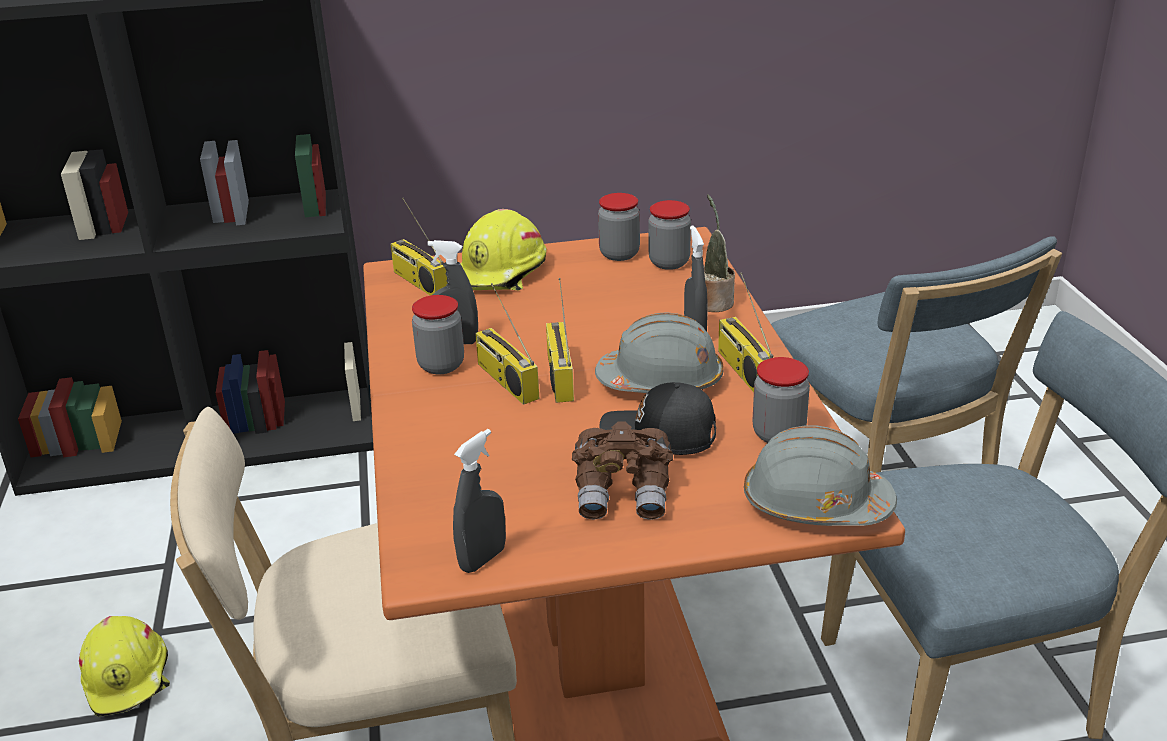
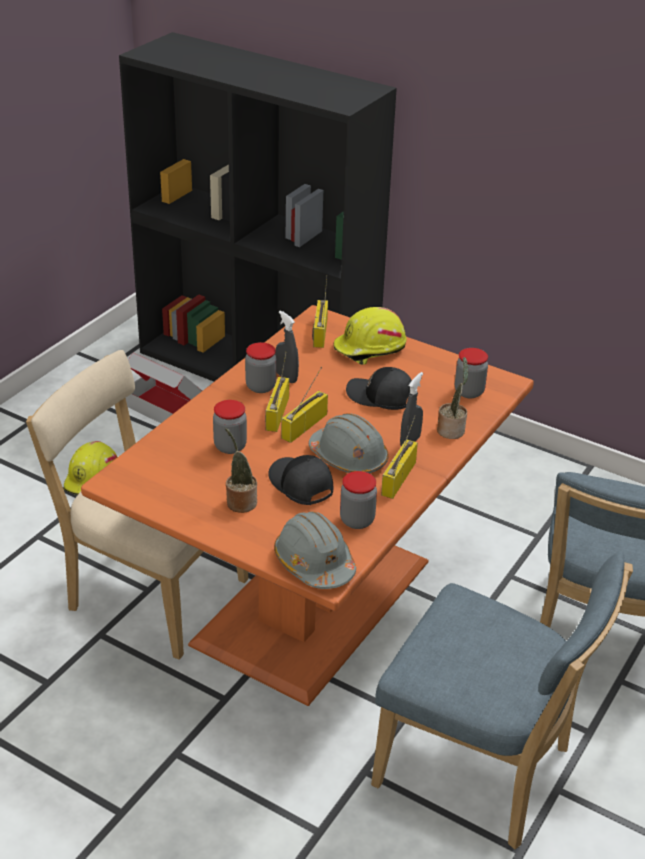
camera: 40 degrees right, 5 degrees up
(129, 537) = (165, 407): none -> cardboard box
(482, 559) = (140, 492): grey spray bottle -> none
(591, 309) = (380, 397): none -> black cap
(619, 254) = (450, 371): jar -> jar (230, 446)
(624, 493) = (240, 502): brown binoculars -> potted plant

